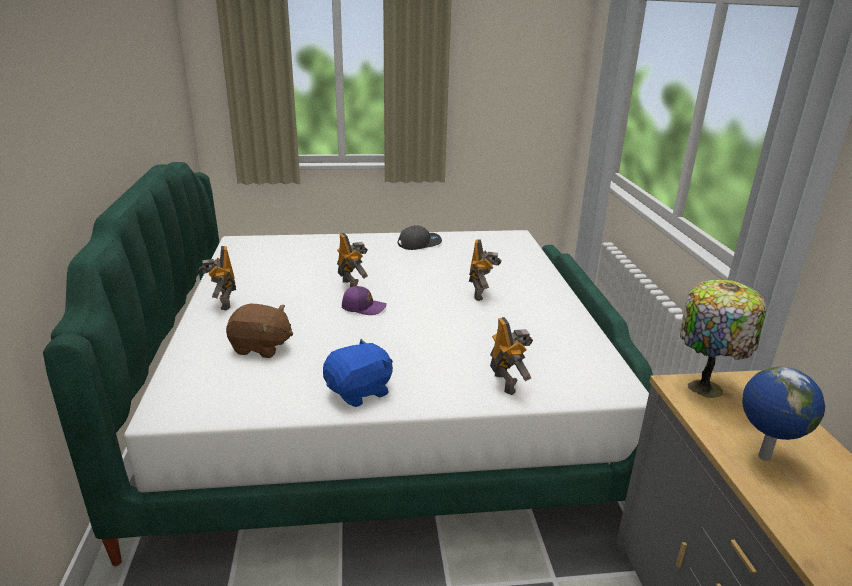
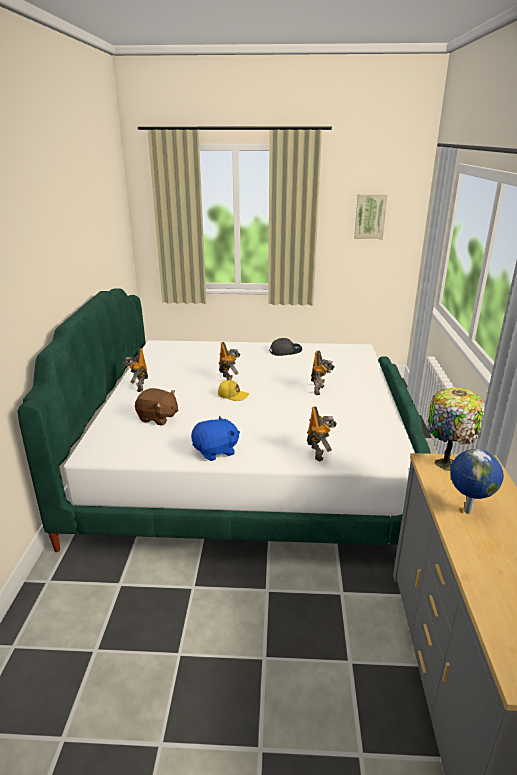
camera: 10 degrees right, 0 degrees up
(363, 307) = (233, 395): purple cap -> yellow cap
(514, 63) = (370, 216): none -> picture

